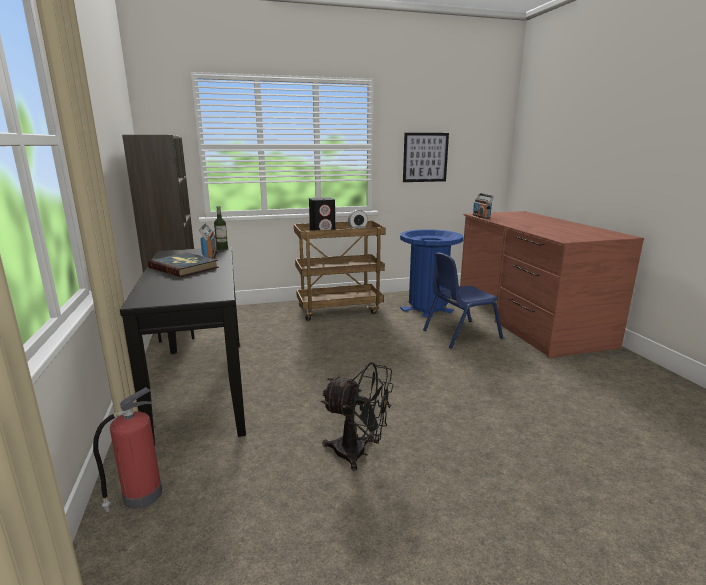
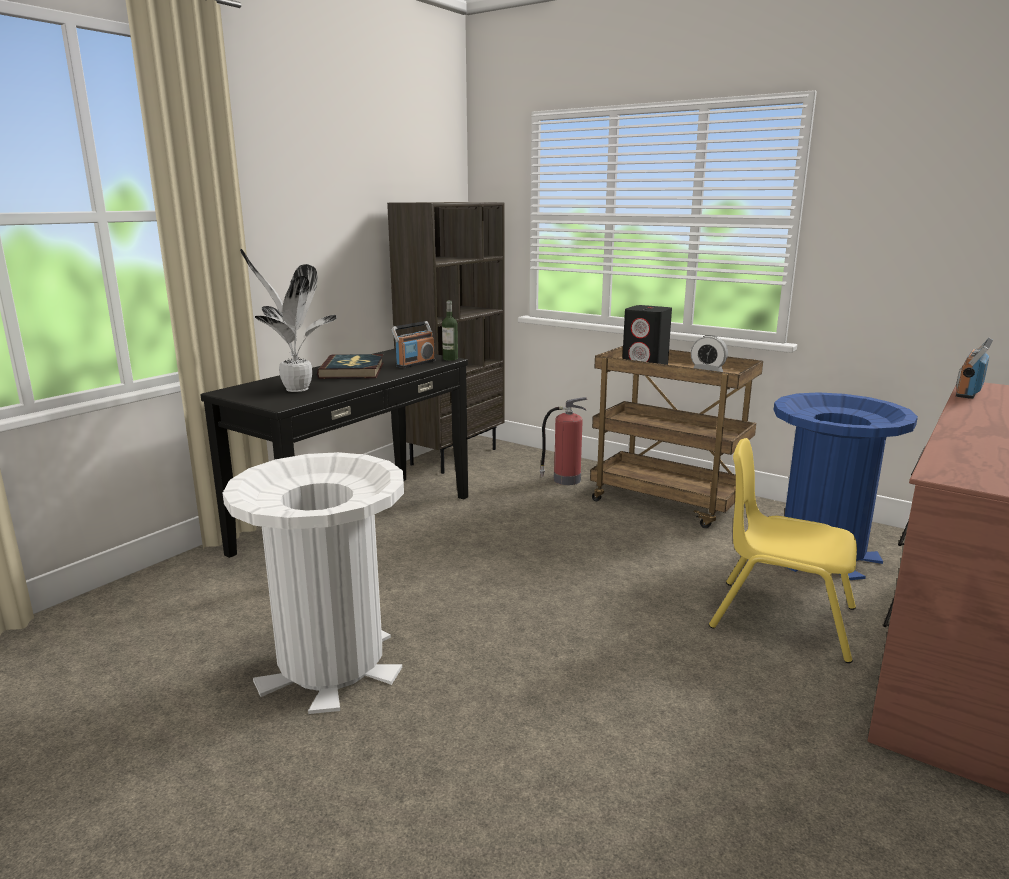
camera: 50 degrees right, 0 degrees up
(140, 496) = (161, 586): fire extinguisher -> fire extinguisher (565, 480)
(190, 286) = (294, 389): none -> potted plant
(358, 453) = (332, 665): black fan -> white trash can
(425, 157) = (922, 247): picture -> none
(461, 334) = (782, 618): blue chair -> yellow chair

